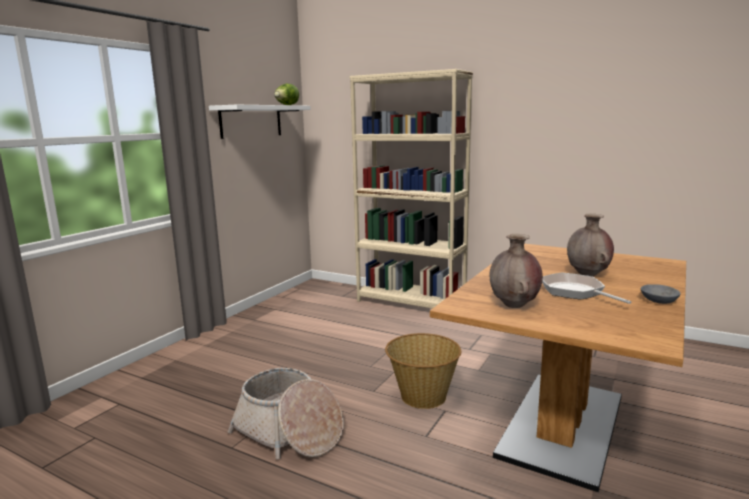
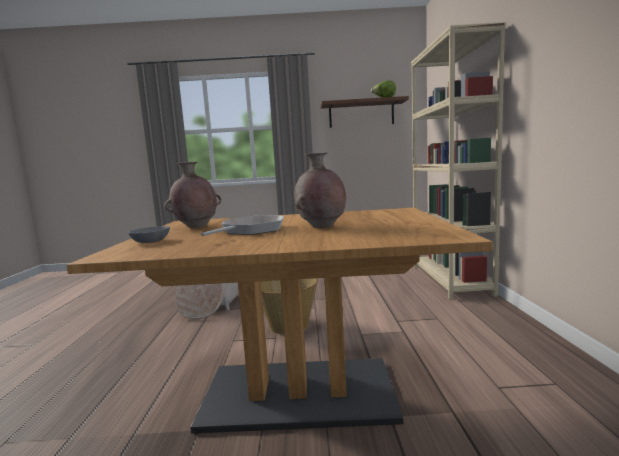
camera: 60 degrees right, 5 degrees down
(251, 121) = (361, 114): white shelf -> brown shelf
(657, 300) = (248, 247): grey bowl -> grey bowl (151, 241)

